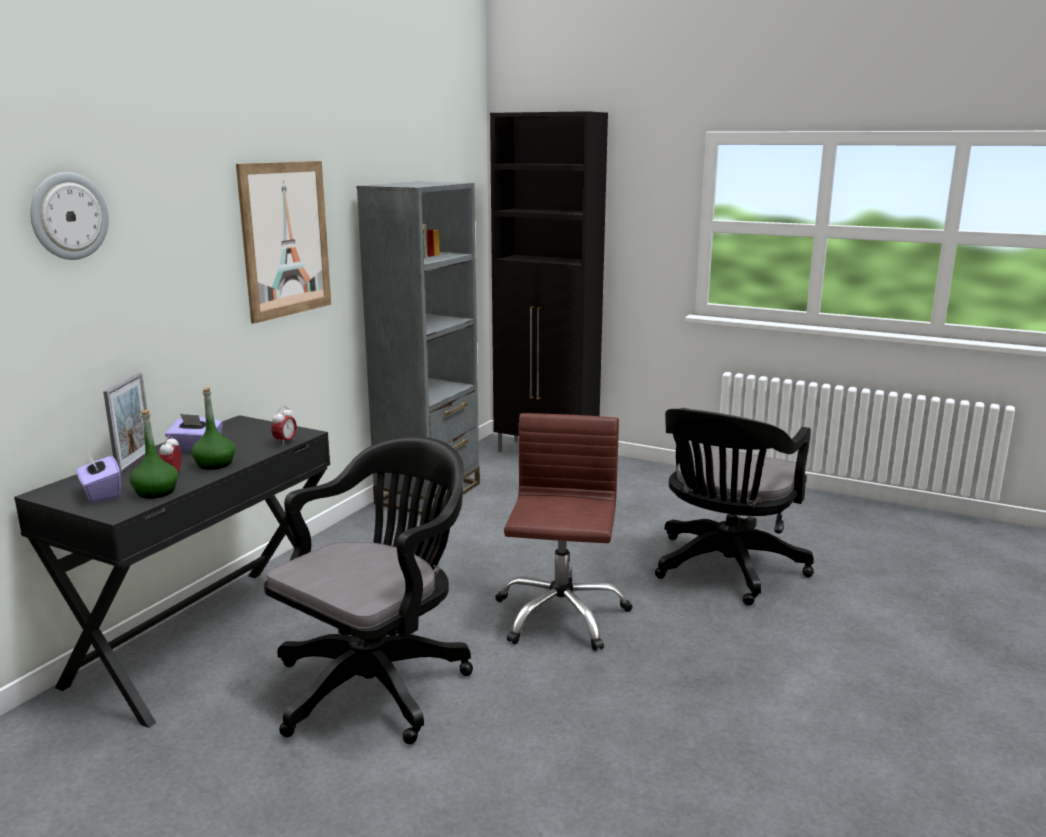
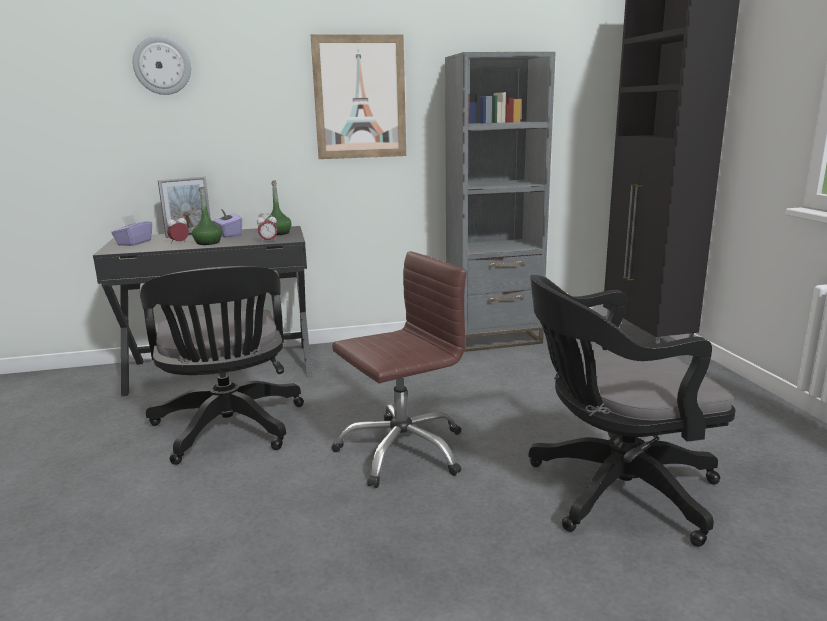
camera: 50 degrees right, 0 degrees up
(156, 492) = (149, 247): green bottle -> green bottle (278, 233)
(378, 682) = (229, 430): black office chair -> black office chair turned 75 degrees clockwise

